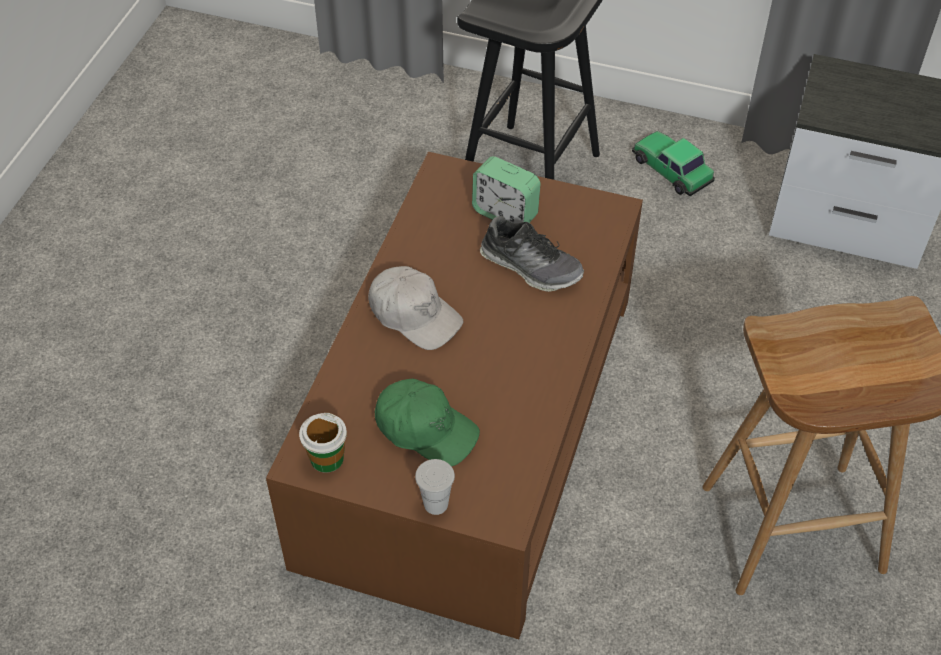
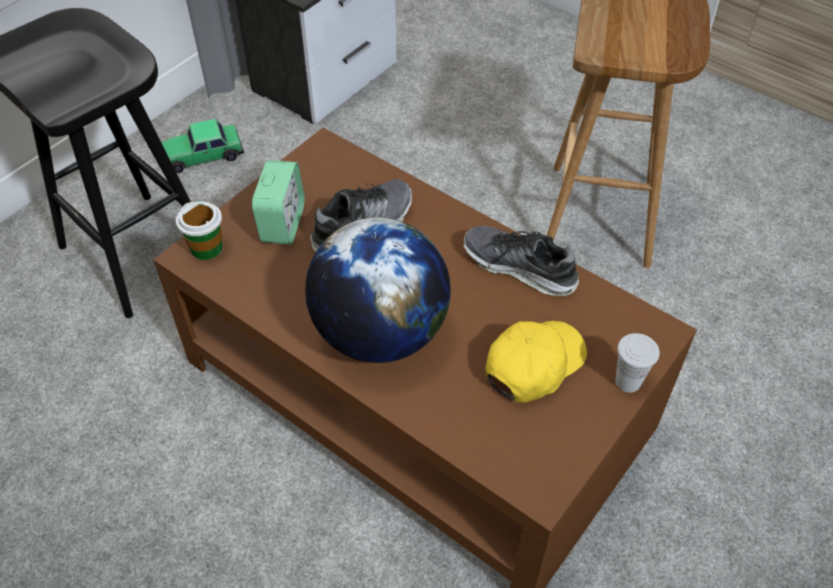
camera: 70 degrees left, 0 degrees up
(326, 458) = (543, 463): cup -> cup (206, 248)
(414, 315) = (380, 333): white cap -> globe
(426, 429) = (533, 365): green cap -> yellow cap
(505, 213) = (282, 224): alarm clock -> alarm clock turned 45 degrees counterclockwise
(535, 392) = (519, 268): none -> shoe

